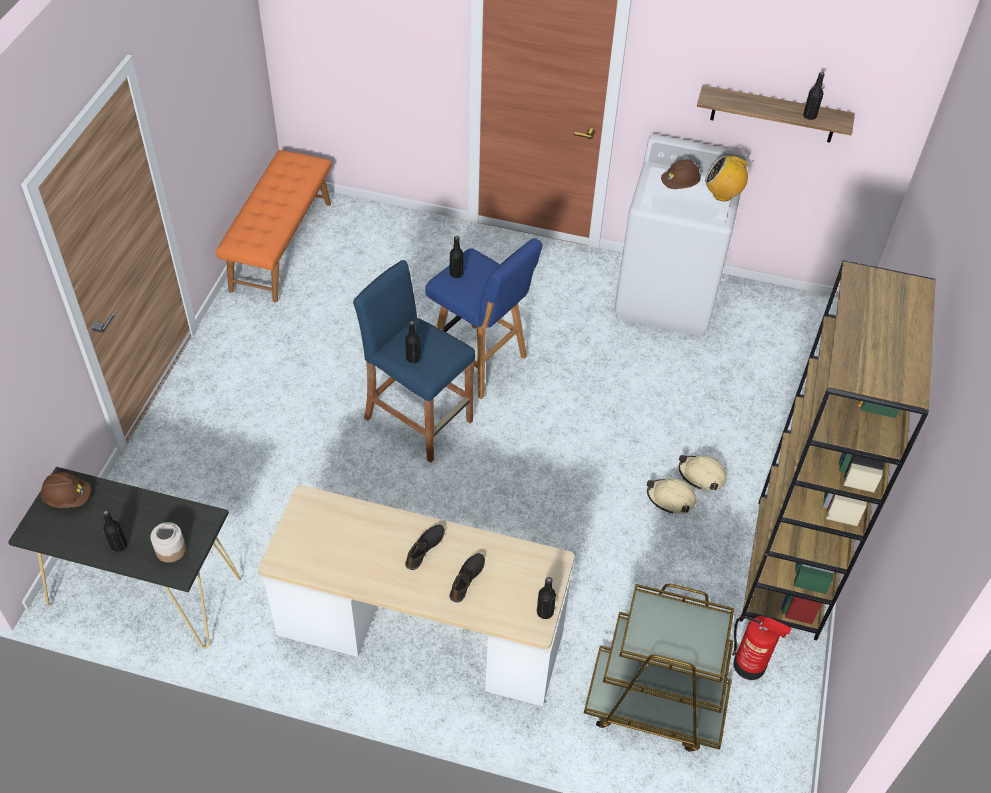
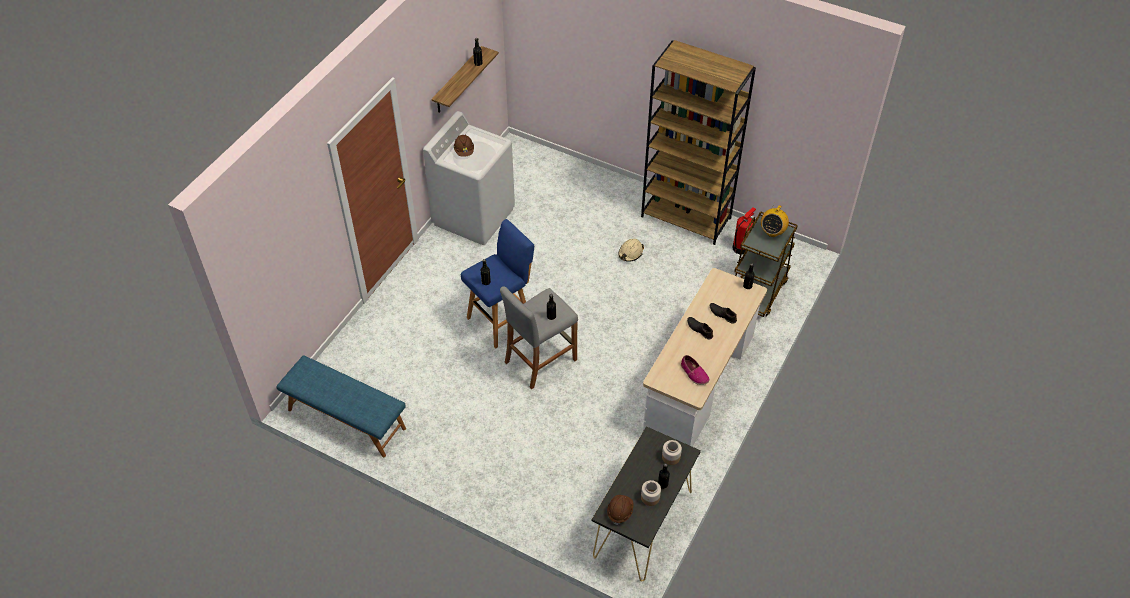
camera: 75 degrees left, 0 degrees up
(94, 532) = (650, 497): none -> jar
(280, 245) = (346, 419): orange bench -> blue bench
(327, 552) = (694, 373): none -> shoe
(418, 419) = (540, 360): blue stool -> grey stool
(701, 475) = (617, 236): beige hard hat -> none
(723, 194) = (480, 135): radio -> radio (772, 232)

